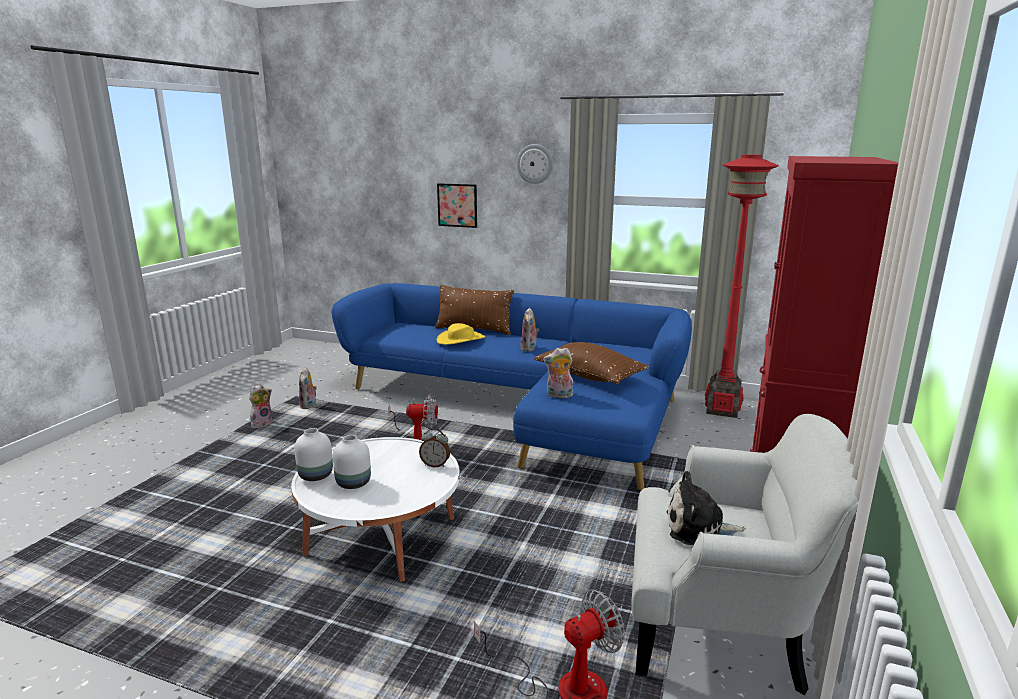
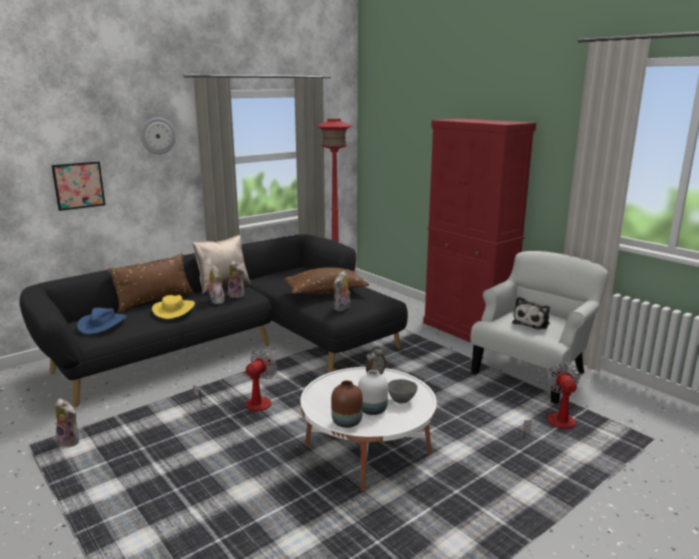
camera: 60 degrees left, 0 degrees up
(262, 424) = (69, 478): plush toy -> plush toy (216, 301)
(315, 475) = (346, 422): white vase -> brown vase
(386, 494) = (401, 400): none -> grey bowl
(404, 330) = (102, 324): none -> blue hat
(525, 405) = (238, 345): blue sofa -> black sofa
(544, 338) = (223, 287): none -> beige pillow

